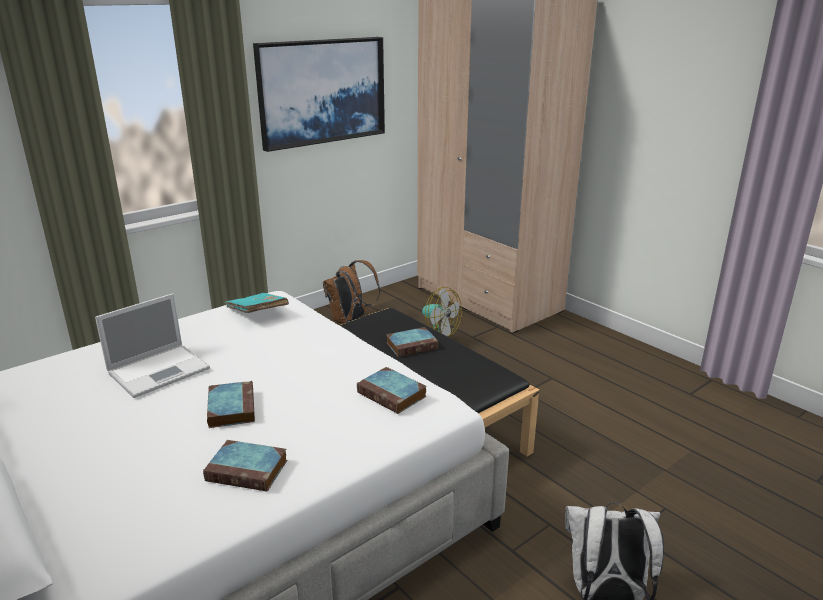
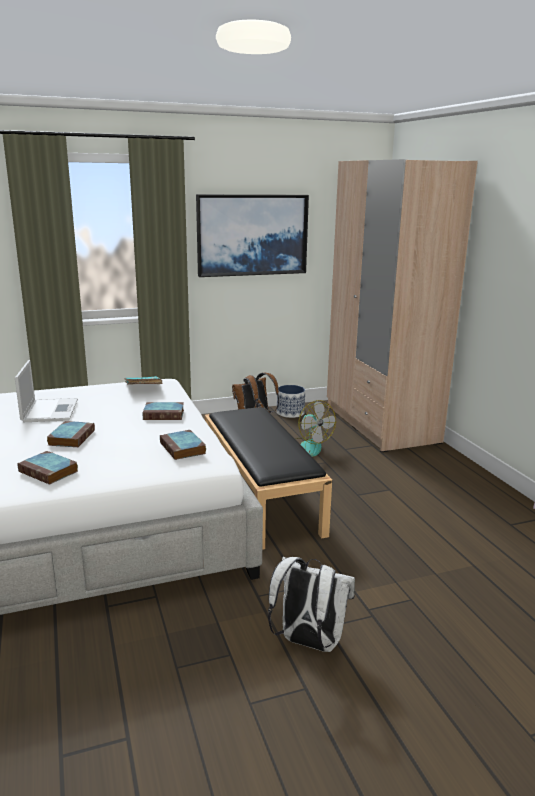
camera: 20 degrees right, 5 degrees down
(160, 370) = (50, 410): laptop -> laptop turned 75 degrees counterclockwise
(382, 301) = (290, 413): none -> planter
(412, 345) = (254, 432): book -> book (165, 414)

